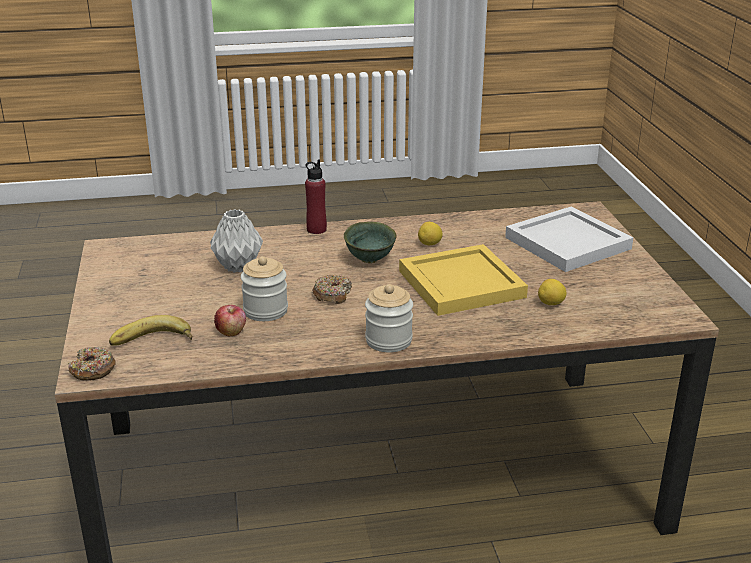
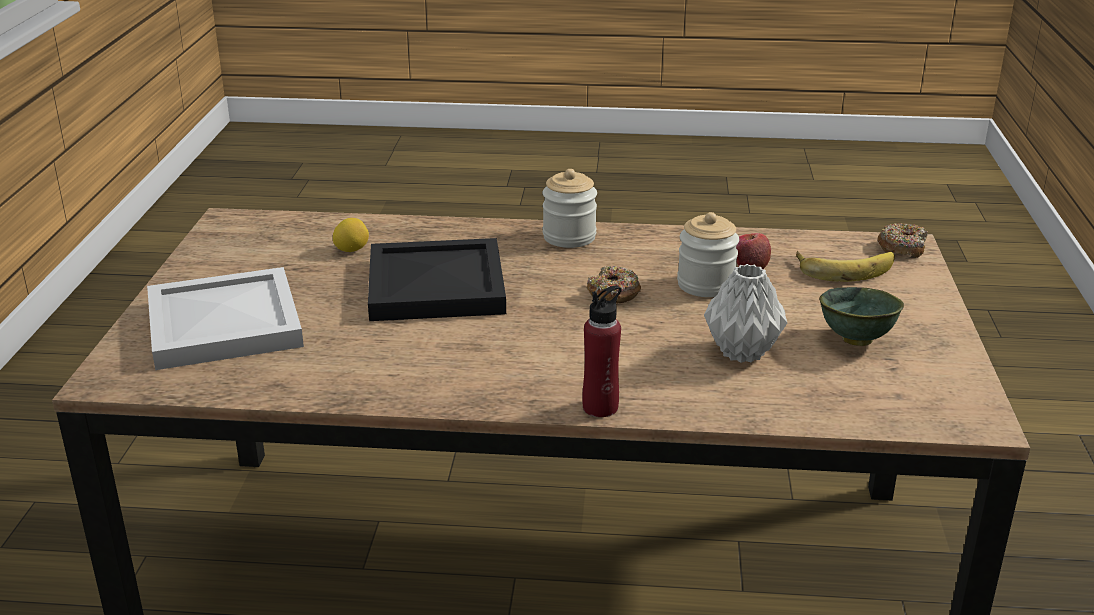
camera: 165 degrees left, 0 degrees up
(370, 259) = (536, 337): green bowl -> green bowl (854, 340)
(430, 244) = (429, 350): lemon -> none
(460, 285) = (438, 285): yellow tray -> black tray

